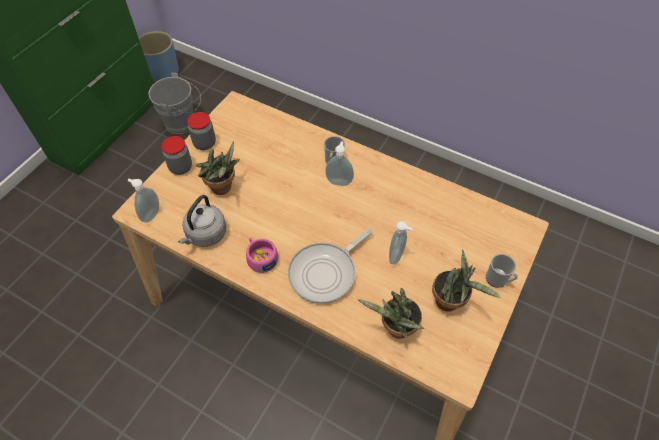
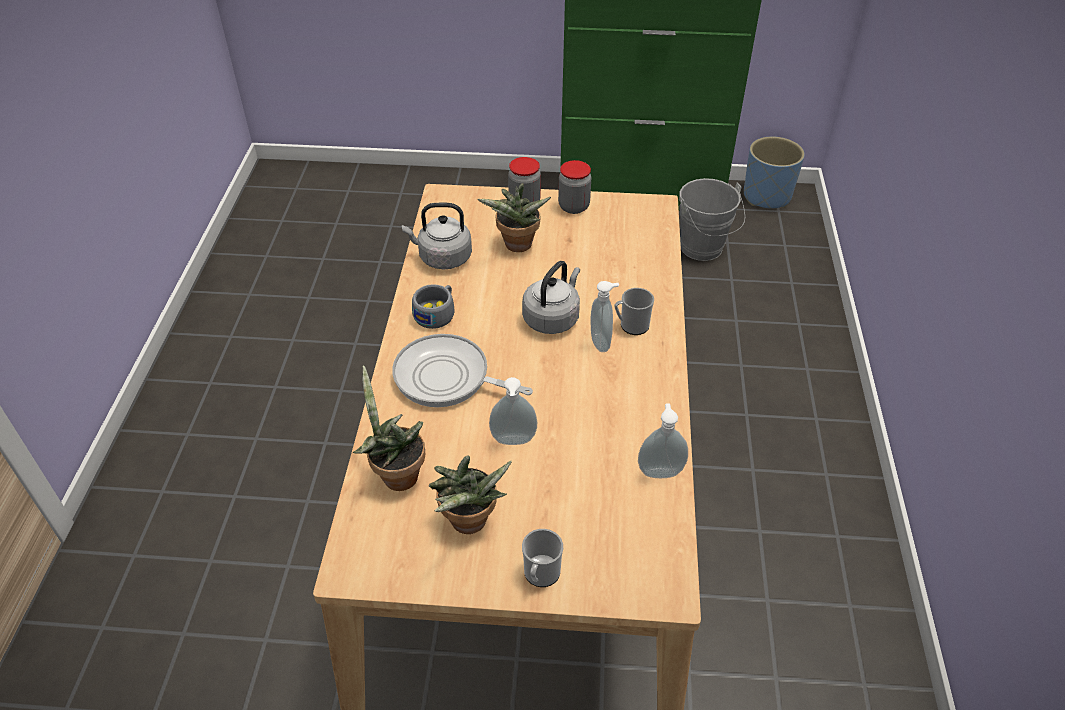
camera: 65 degrees right, 10 degrees down
(150, 214) = (445, 208): soap dispenser -> soap dispenser (660, 471)
(261, 258) = (437, 313): pink cup -> grey cup
(304, 196) = (552, 318): none -> grey kettle

